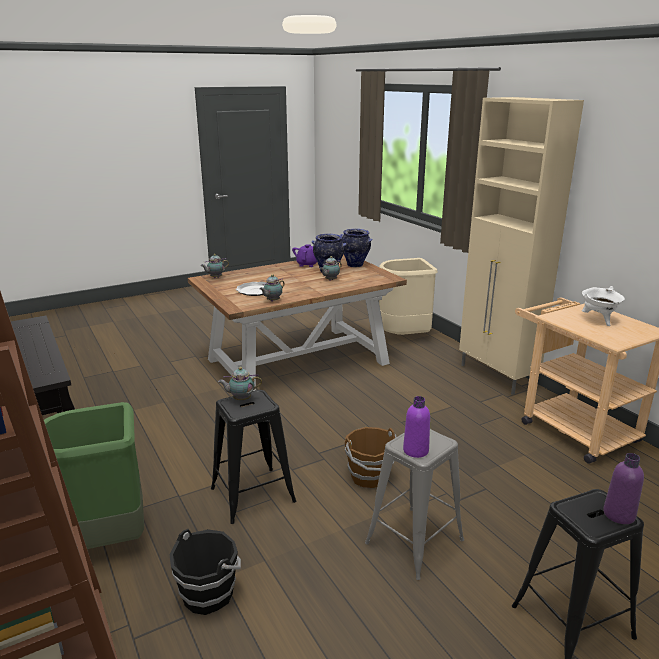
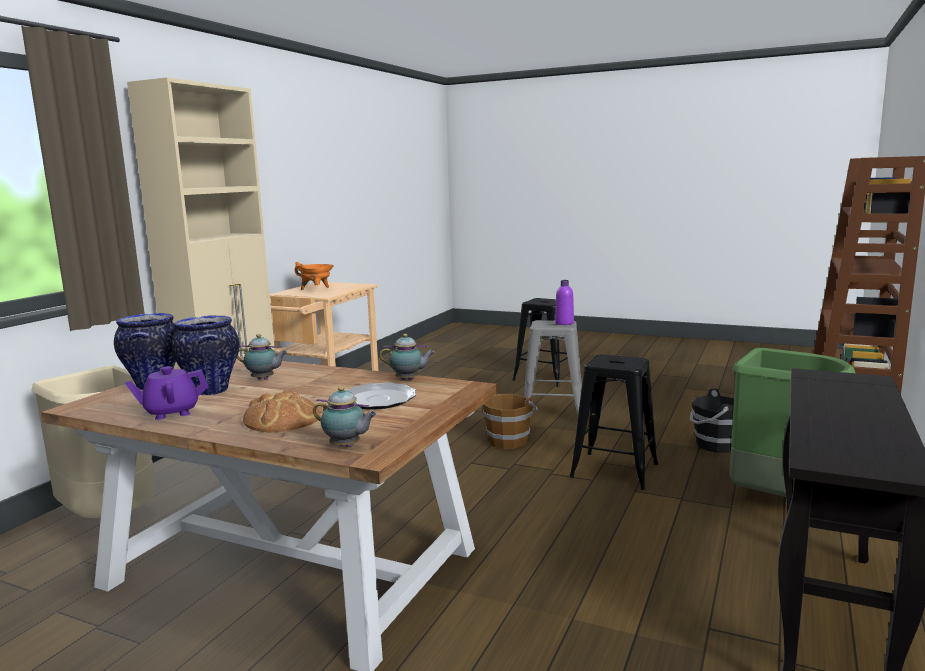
camera: 125 degrees left, 10 degrees down
(240, 399) = (616, 364): teapot -> none
(264, 275) = (282, 419): none -> bread
(598, 320) = (316, 289): white cooking pot -> orange cooking pot
(619, 514) = (538, 299): purple bottle -> none

